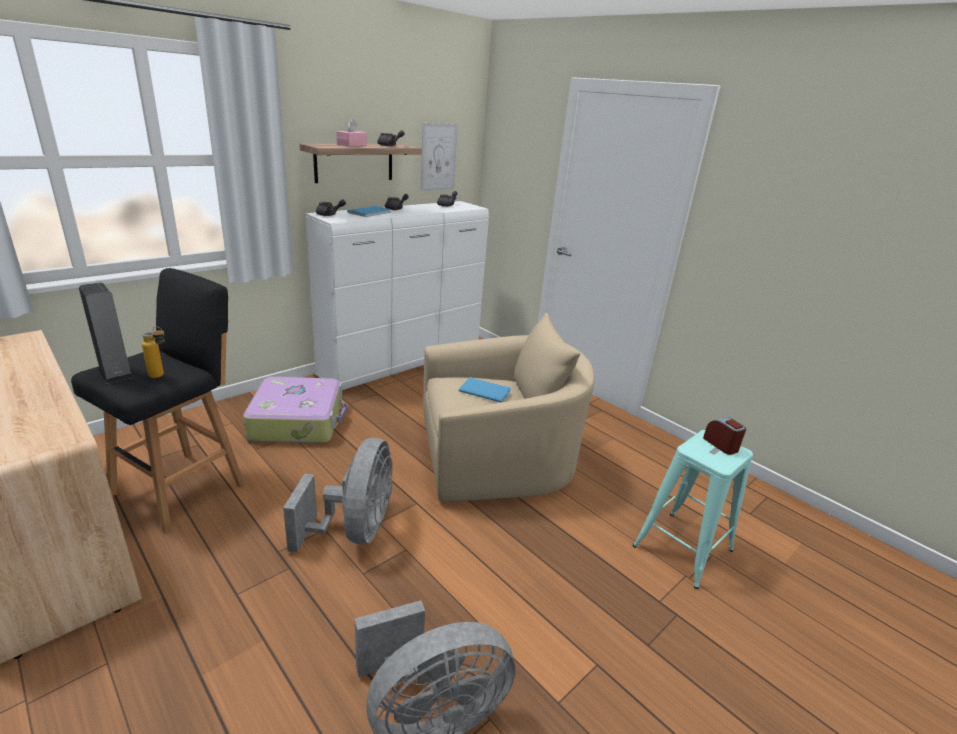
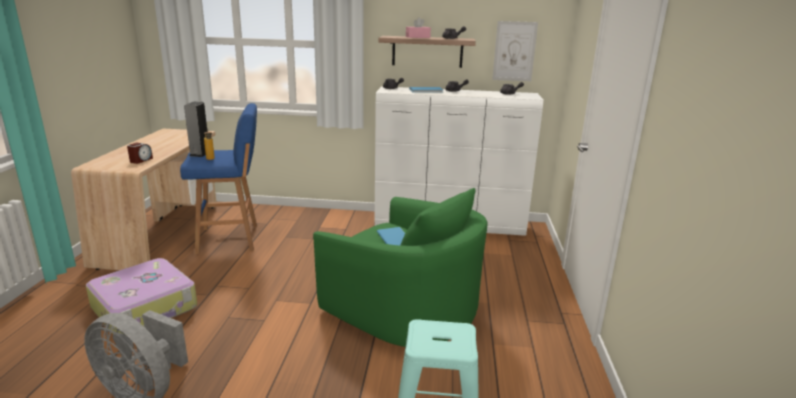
camera: 50 degrees right, 5 degrees down
(183, 487) = (231, 239): black stool -> blue stool
(298, 421) = (328, 232): suitcase -> suitcase (146, 308)
(355, 530) = (259, 296): grey fan -> none
(497, 458) = (404, 307): beige armchair -> green armchair
(721, 445) = (456, 338): alarm clock -> alarm clock (141, 160)

